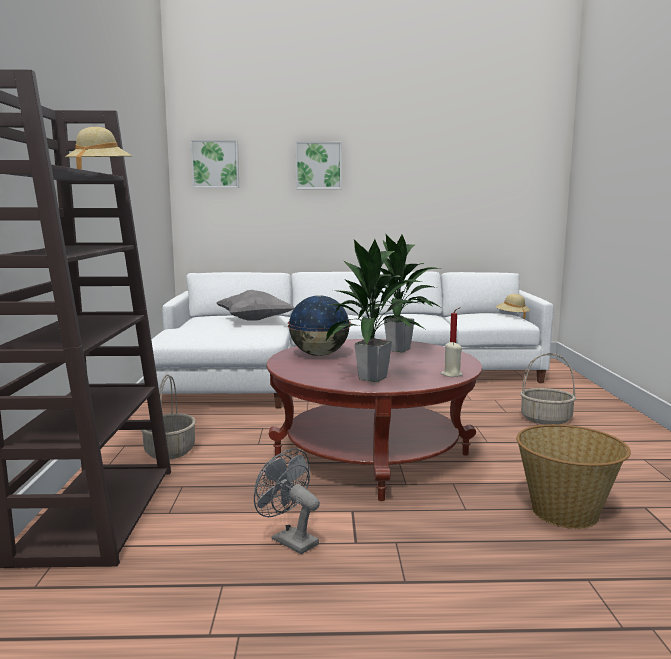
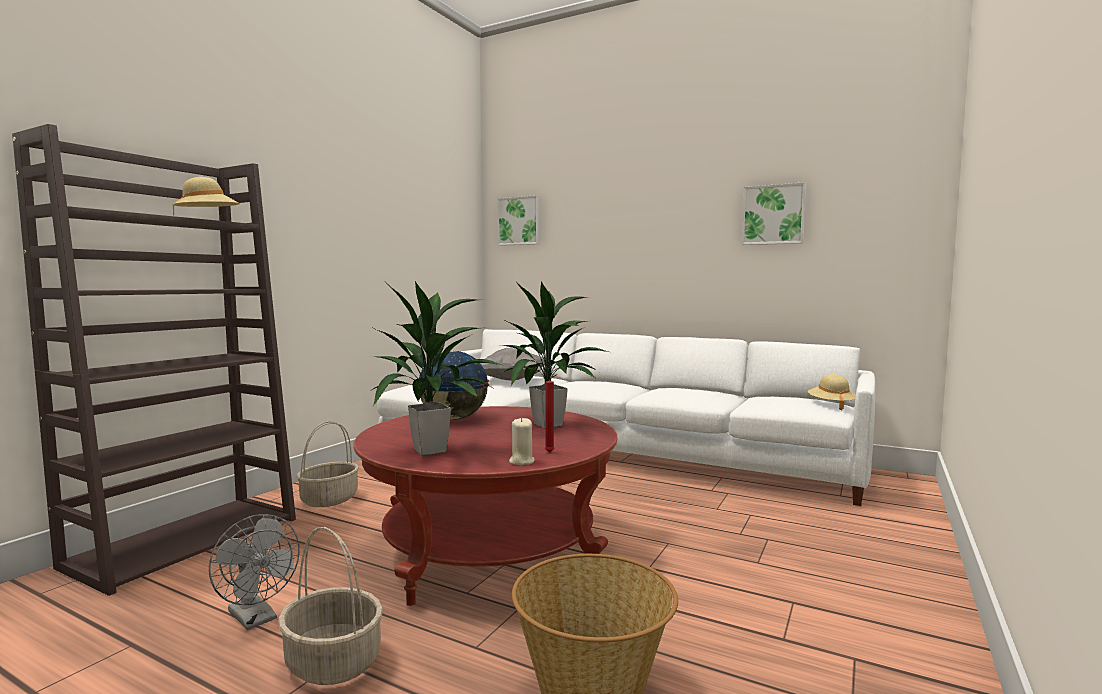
camera: 30 degrees right, 5 degrees down
(289, 540) = (256, 619): grey fan -> grey fan turned 150 degrees clockwise
(318, 165) = (617, 217): picture -> picture (773, 215)
(545, 419) = (781, 557): basket -> basket (332, 662)

